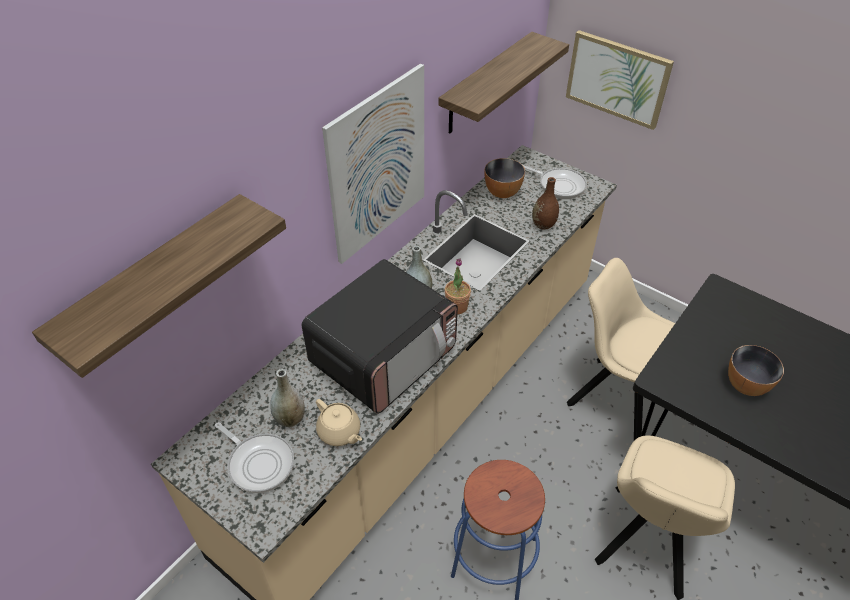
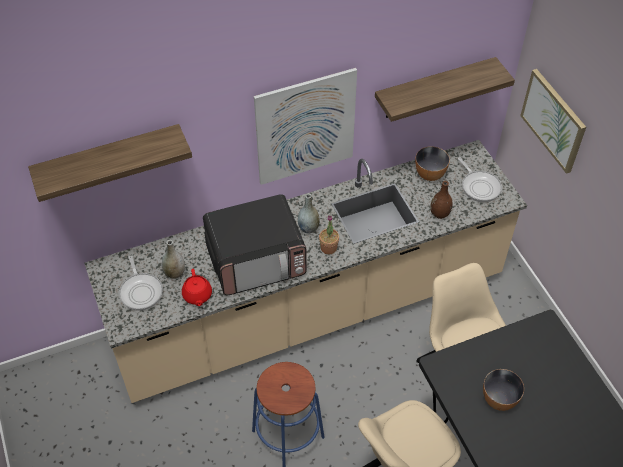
camera: 30 degrees right, 5 degrees up
(339, 432) = (197, 295): beige teapot -> red teapot

